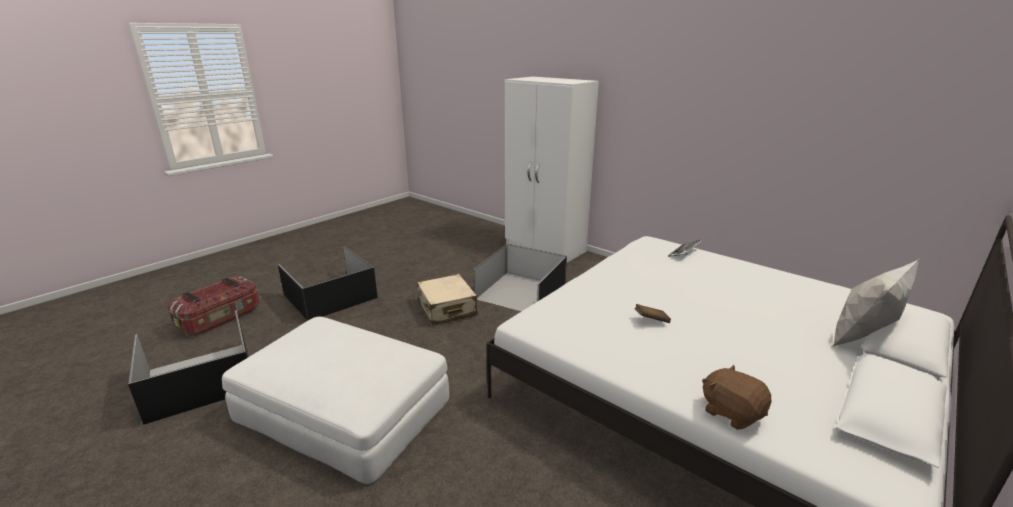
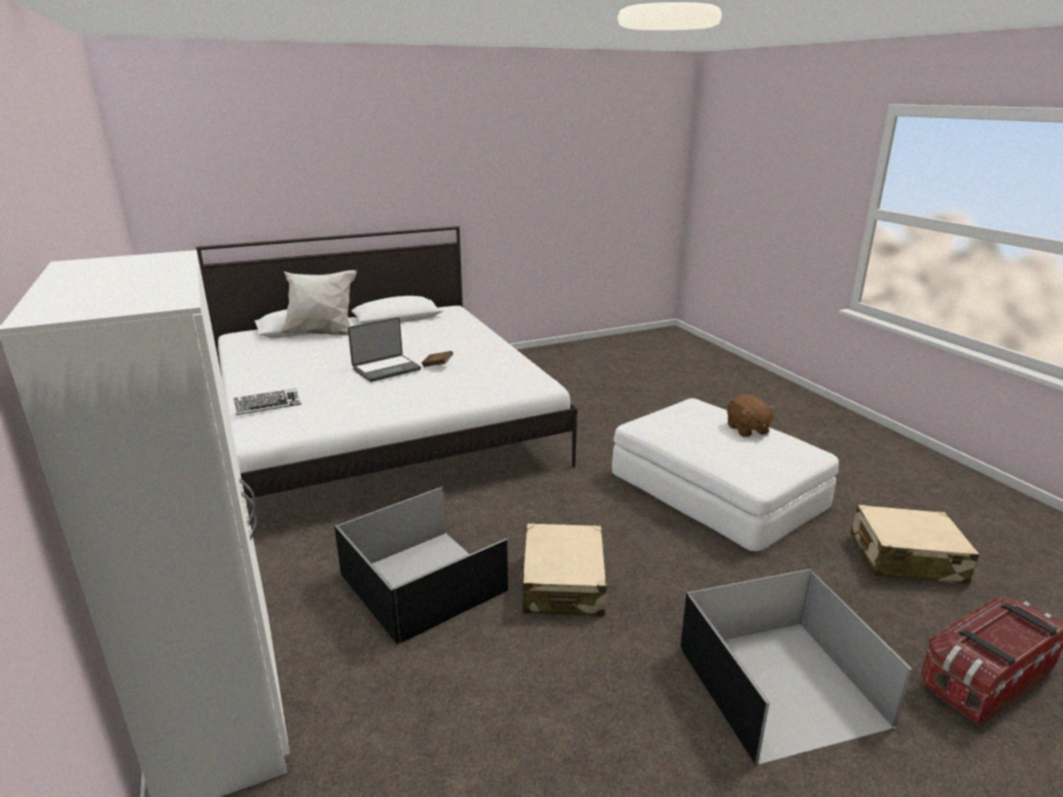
camera: 155 degrees left, 0 degrees up
(202, 380) = (905, 558): black storage box -> beige suitcase
(683, 302) = (386, 369): none -> laptop
(731, 412) = (474, 329): brown plush toy -> brown plush toy (747, 429)

